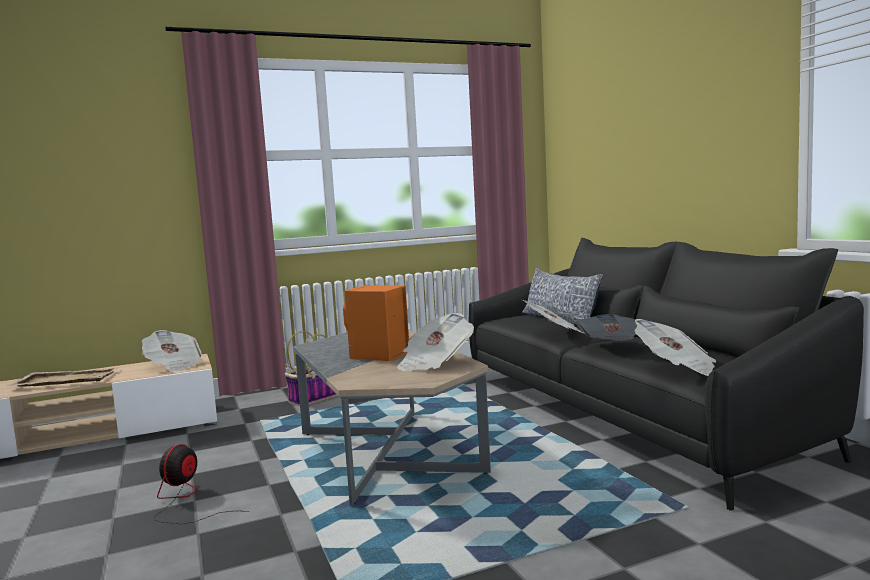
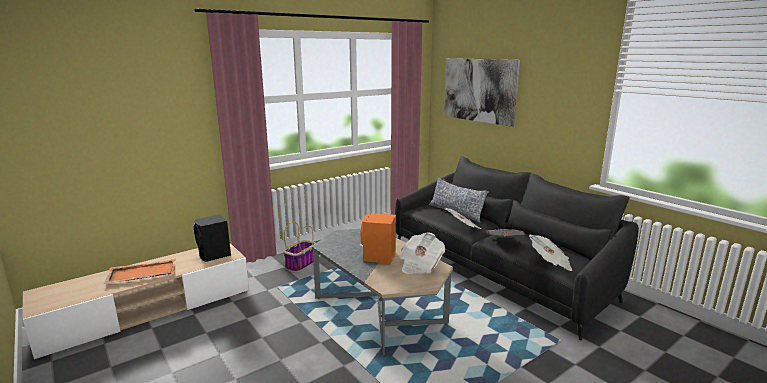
camera: 15 degrees left, 10 degrees up
(65, 380) = (141, 273): beige tray -> orange tray
(174, 366) = (214, 255): newspaper -> black speaker
(185, 500) = (274, 360): fan -> none
(606, 133) = (479, 90): none -> picture

